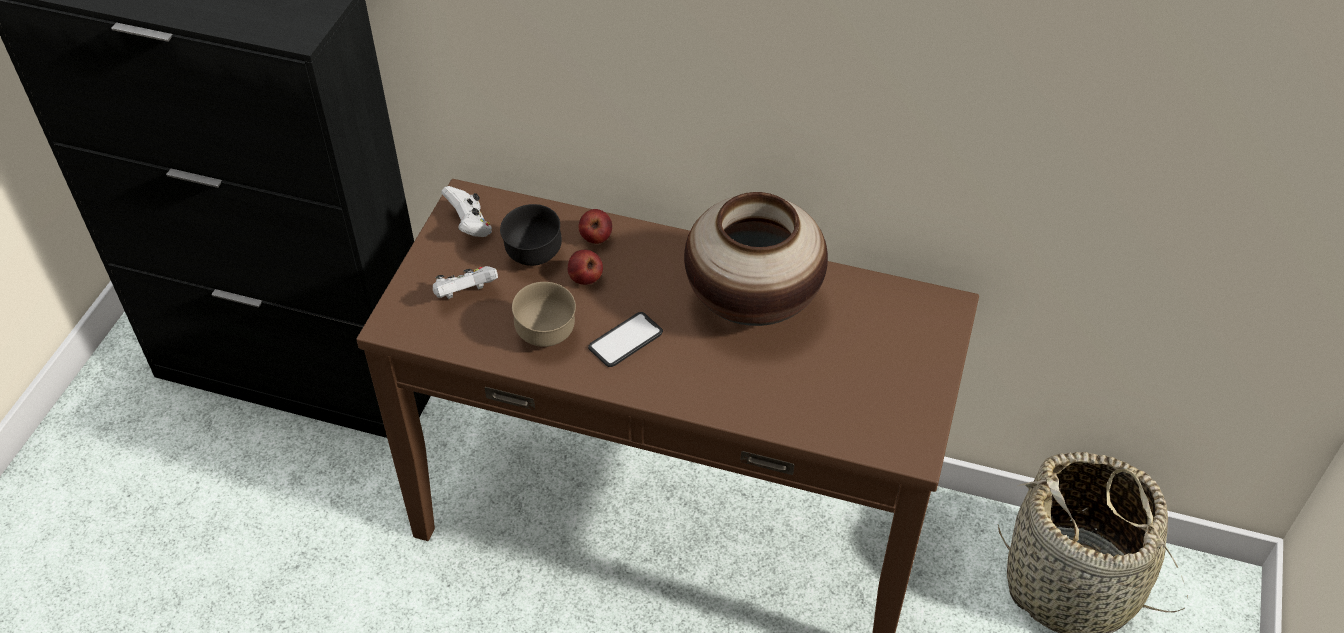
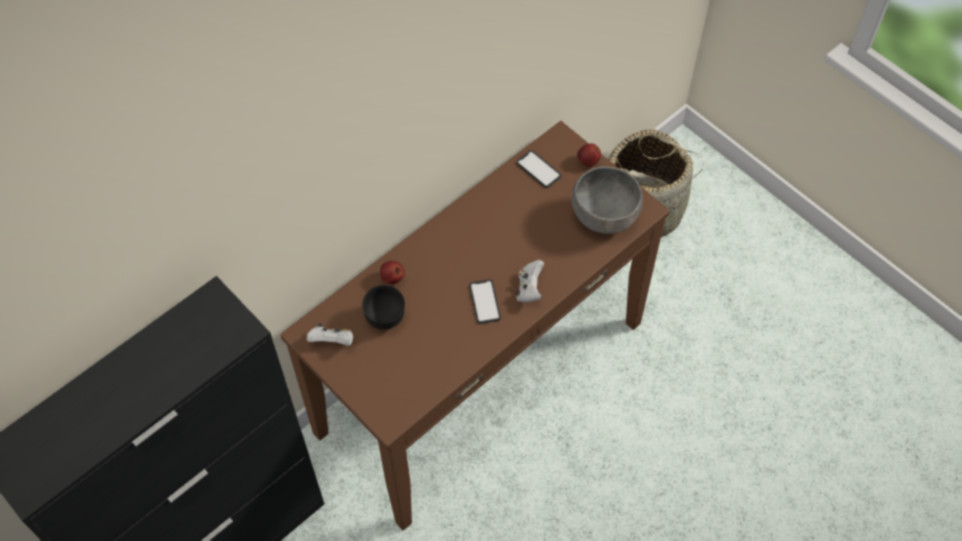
camera: 60 degrees left, 10 degrees up
(465, 294) = (391, 369): white game controller -> white game controller (529, 289)
(546, 336) = (455, 341): brown bowl -> none
(585, 279) = (422, 299): apple -> apple (588, 162)
(752, 302) = (497, 225): vase -> none
(858, 411) = (605, 218): none -> grey bowl
(876, 305) = (538, 169): none -> phone

